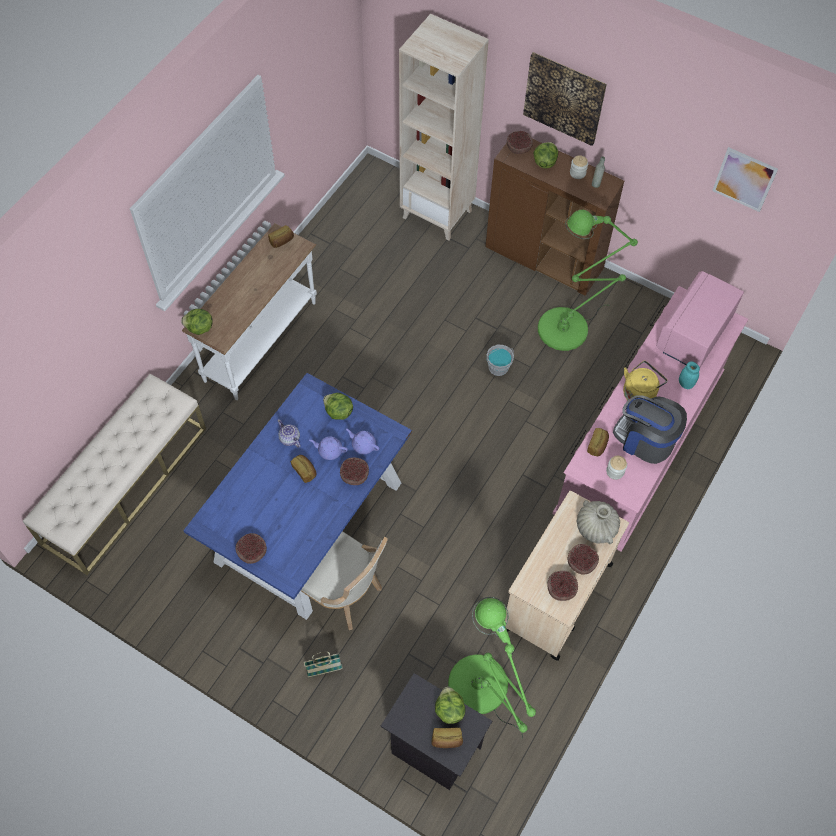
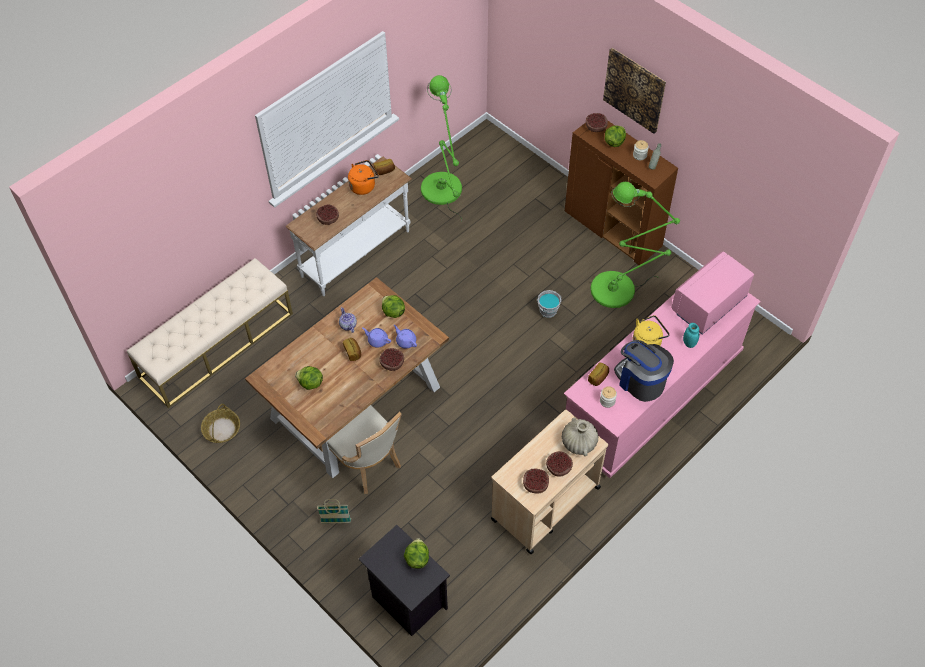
camera: 15 degrees right, 5 degrees down
(159, 588) = (221, 429): none -> basket
(199, 328) = (299, 227): lettuce -> lettuce (310, 383)
(252, 551) = (294, 405): bowl -> bowl (328, 218)
(262, 264) = (363, 186): none -> orange kettle
(308, 523) = (355, 403): blue dining table -> brown dining table
(438, 214) = (532, 177): beige bookcase -> none
(446, 740) = (408, 581): bread -> none
(482, 692) = (461, 565): green floor lamp -> green floor lamp (443, 193)
(744, 179) = (769, 178): picture -> none

